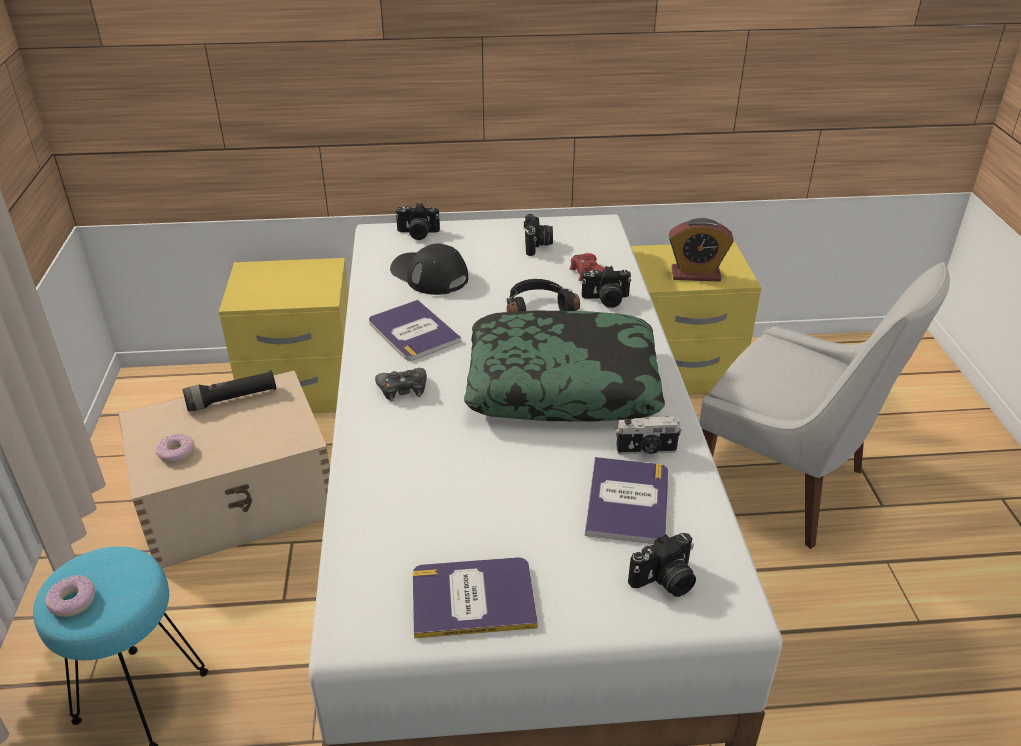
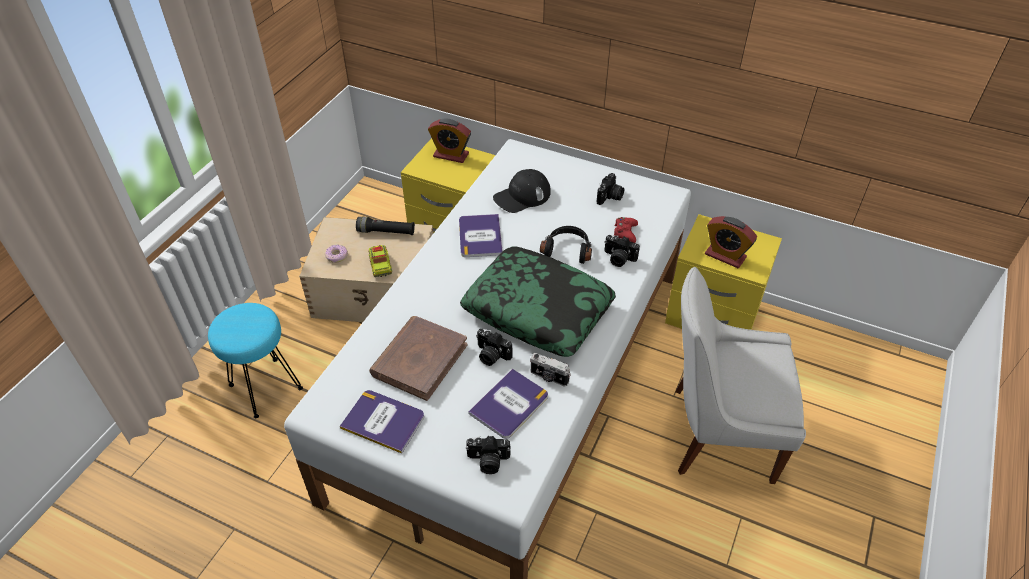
camera: 30 degrees right, 10 degrees up
(72, 601) = (227, 328): donut -> none
(254, 441) = (380, 265): none -> toy truck
(277, 274) = (451, 155): none -> alarm clock
(403, 389) = (444, 275): black game controller -> none
(417, 234) = (539, 160): camera -> camera (491, 355)
(429, 275) = (522, 196): black cap -> black cap turned 105 degrees counterclockwise
(456, 499) = (419, 360): none -> brown book
(787, 486) = (717, 433): white chair -> white chair turned 120 degrees clockwise

